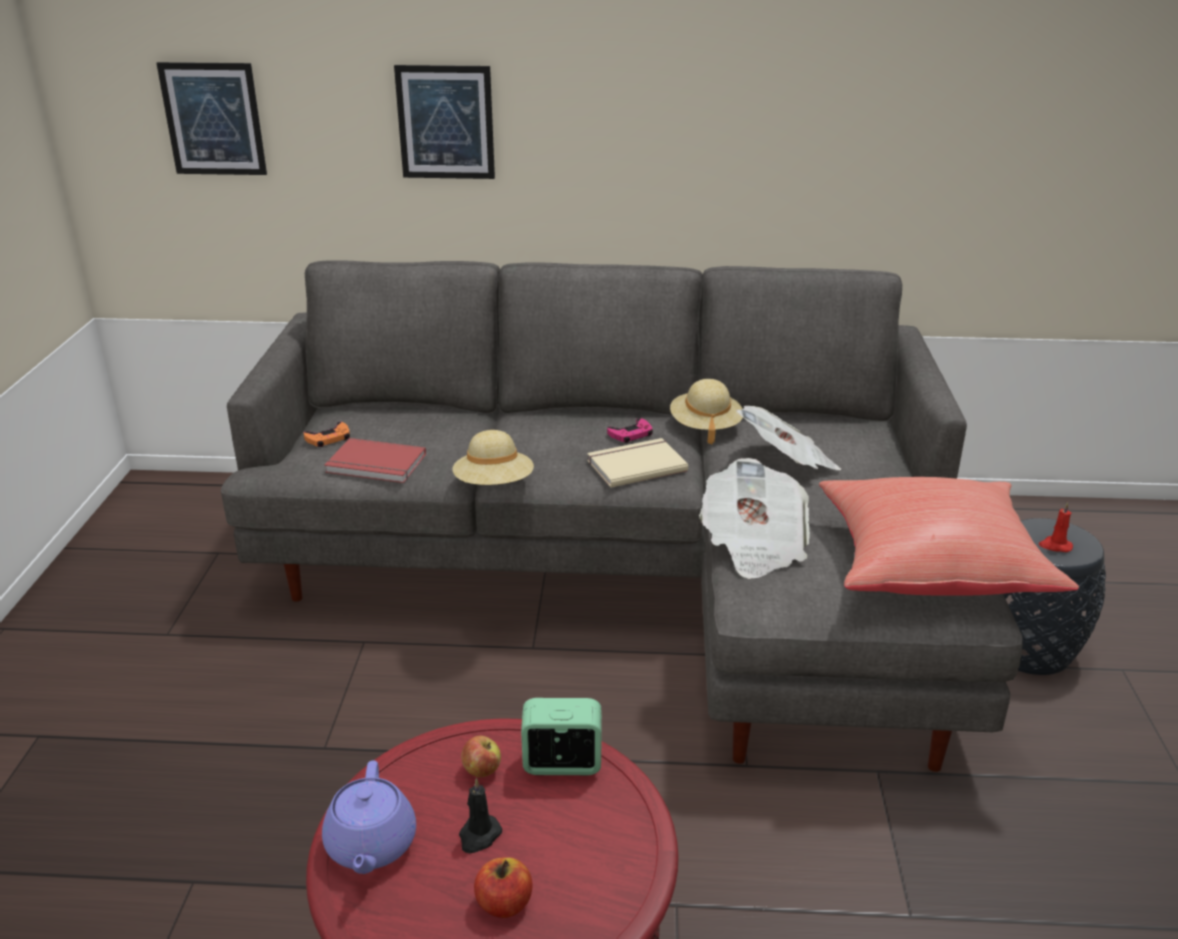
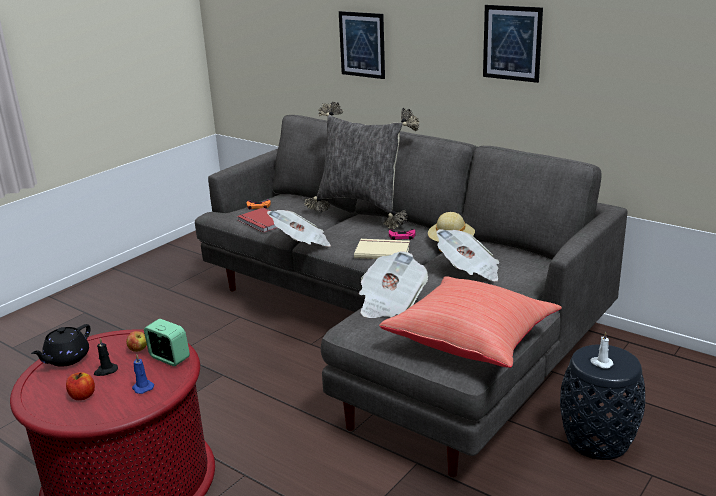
camera: 35 degrees right, 5 degrees down
(213, 119) = (263, 35): picture -> picture (512, 43)
(371, 846) = (66, 359): purple teapot -> black teapot
(494, 485) = (301, 243): beige hat -> newspaper
(525, 413) = (364, 215): none -> pillow
(589, 837) = (142, 387): none -> blue candle
(1055, 546) = (601, 363): red candle -> white candle

